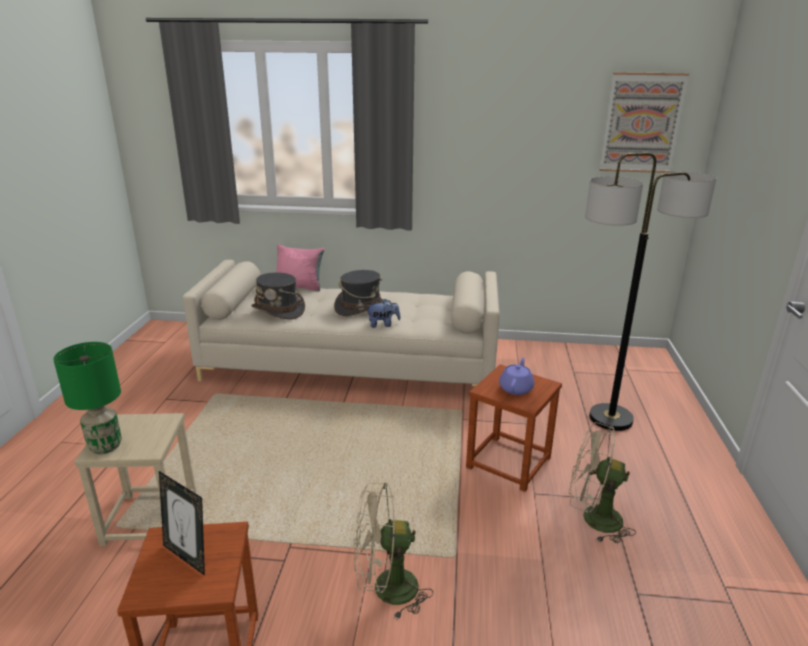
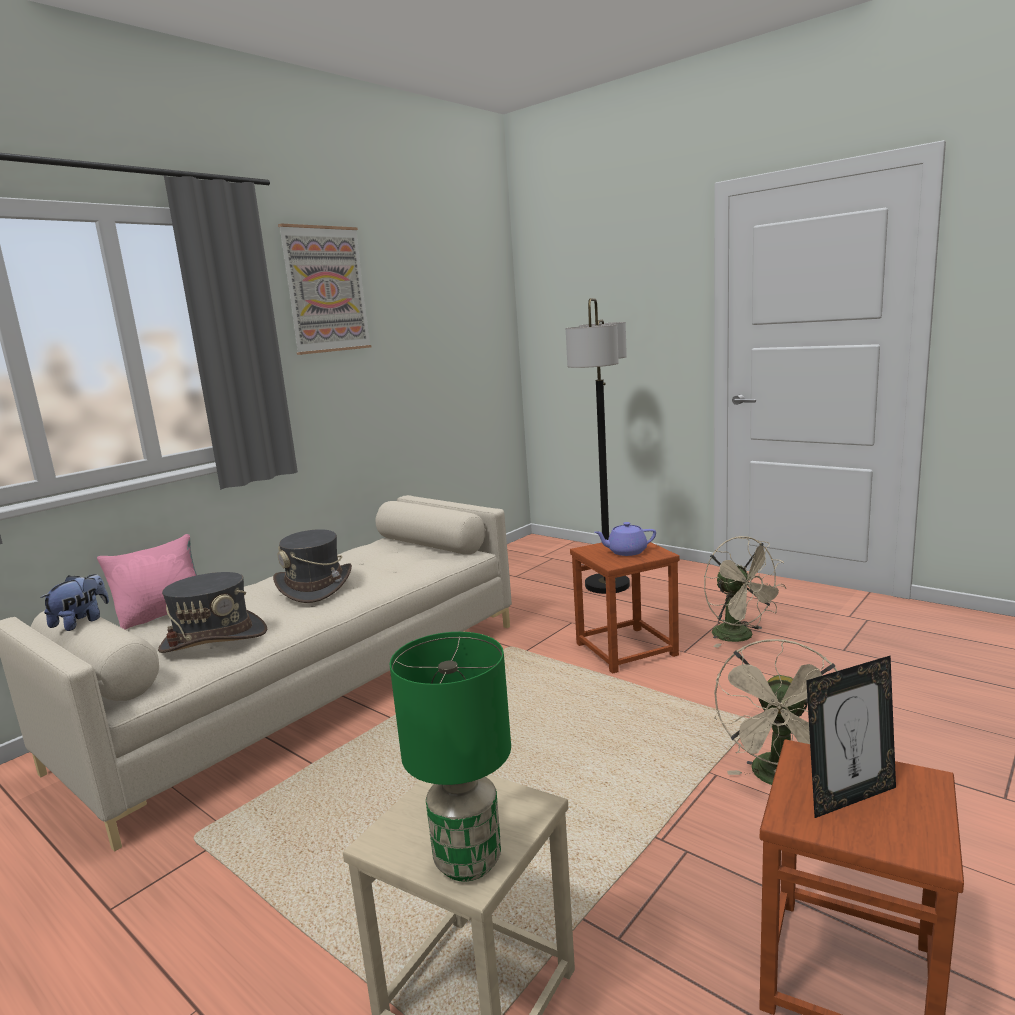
camera: 55 degrees left, 10 degrees down
(383, 324) = (383, 585): plush toy -> plush toy (81, 622)
(516, 388) = (626, 552): purple teapot -> purple teapot turned 60 degrees counterclockwise
(593, 519) = (740, 637): beige fan -> beige fan turned 75 degrees counterclockwise
(641, 123) = (471, 306): picture -> picture (326, 289)

